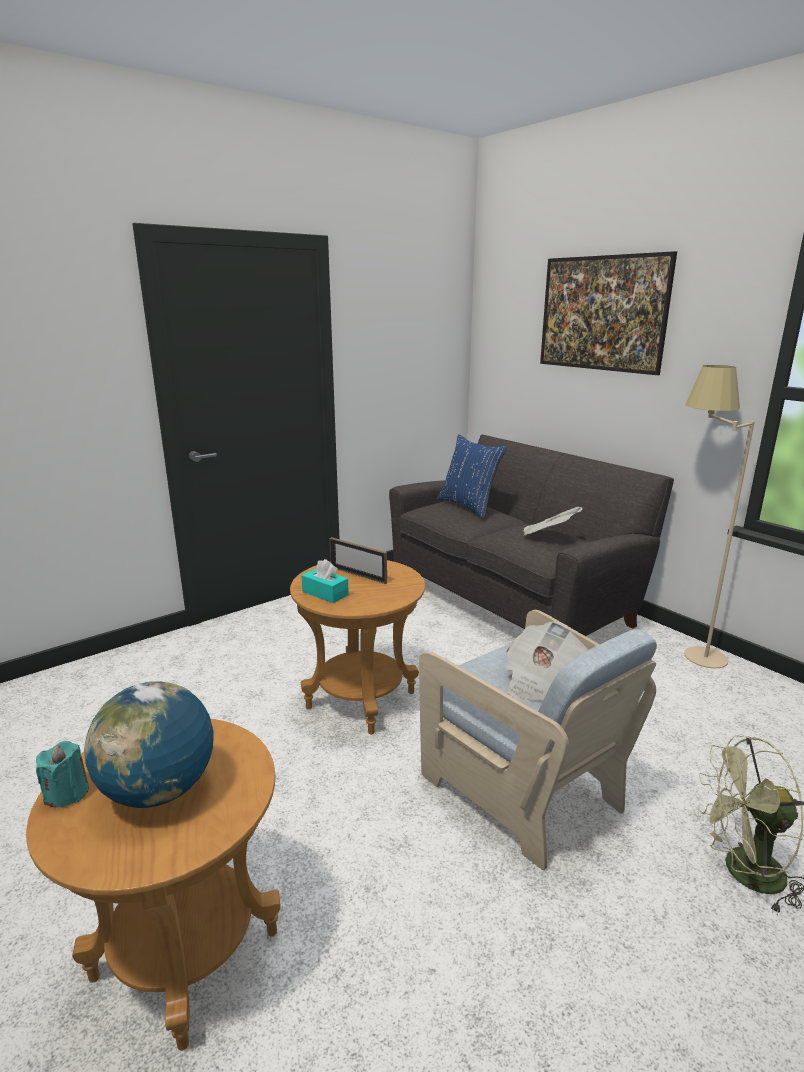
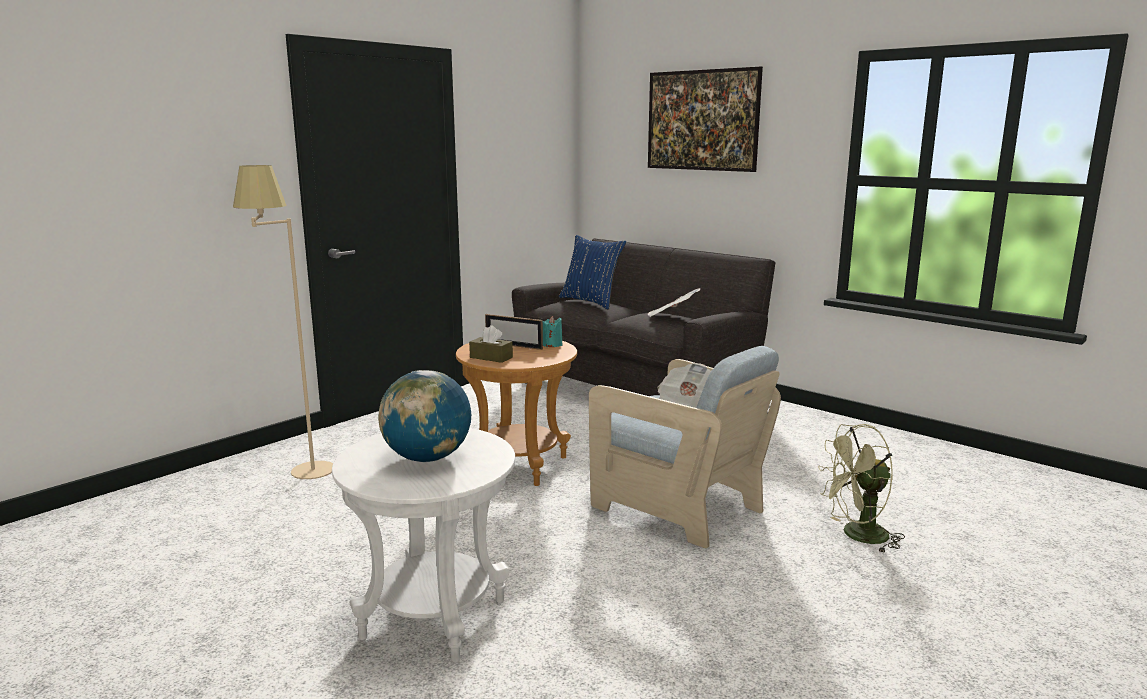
camera: 10 degrees left, 5 degrees down
(67, 793) = (355, 464): turquoise candle -> turquoise candle (552, 345)
(186, 954) = (434, 618): brown side table -> white side table
(325, 593) = (491, 357): turquoise tissue box -> brown tissue box
(686, 652) = (798, 415): beige floor lamp -> beige floor lamp (297, 467)

